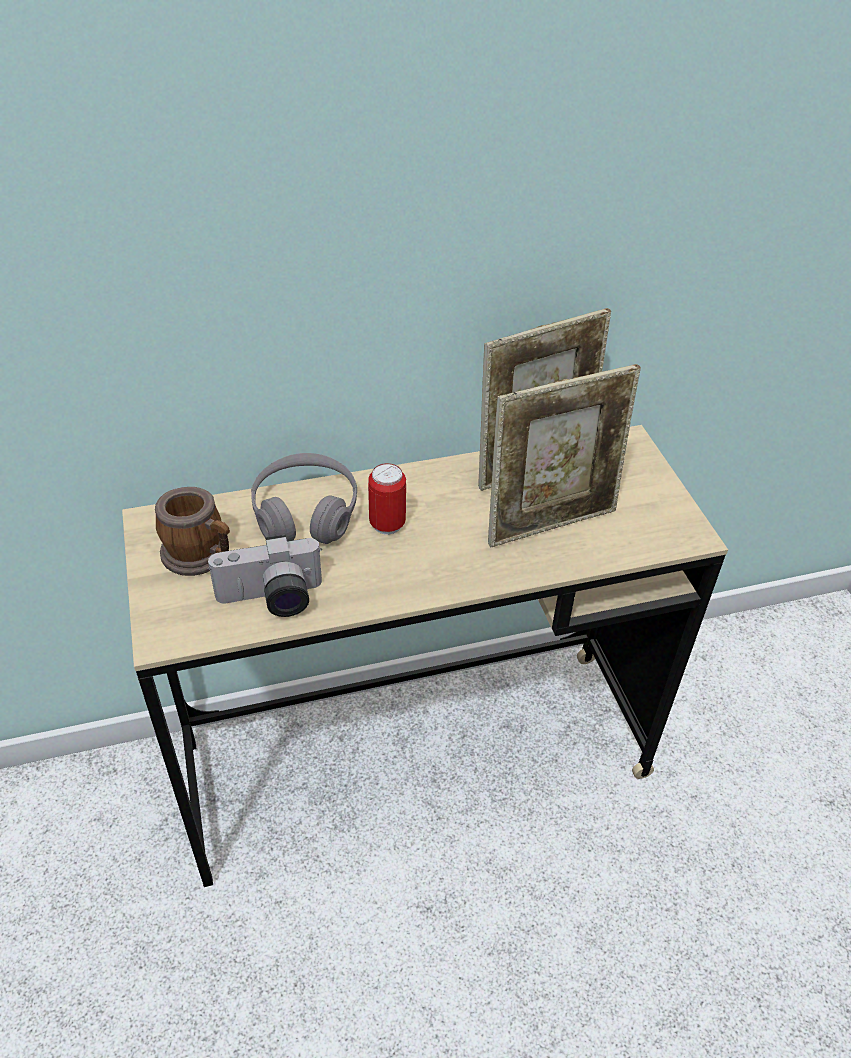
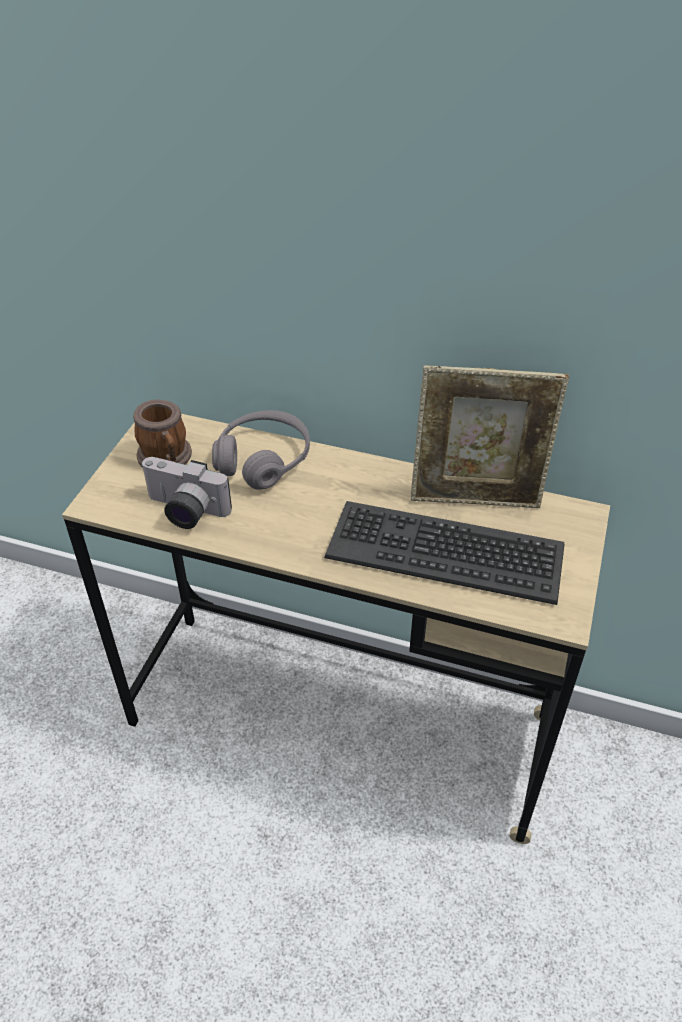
camera: 35 degrees right, 0 degrees up
(387, 524) = (314, 494): can -> none
(551, 523) = (445, 551): picture frame -> keyboard

